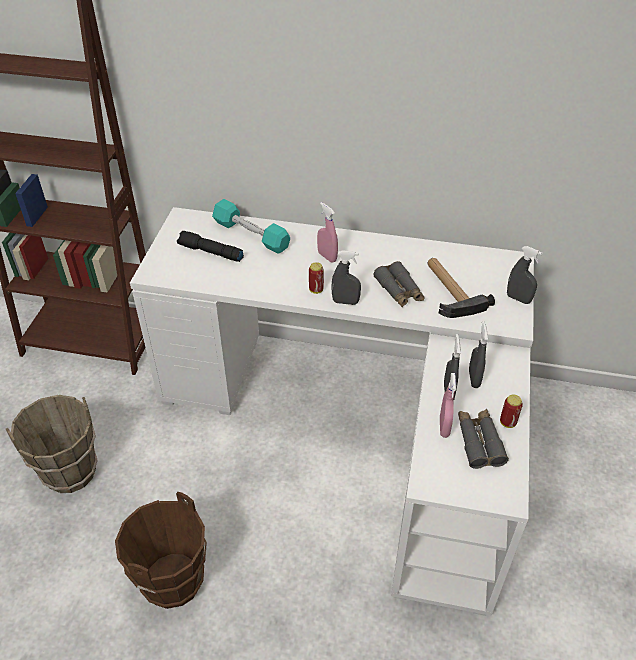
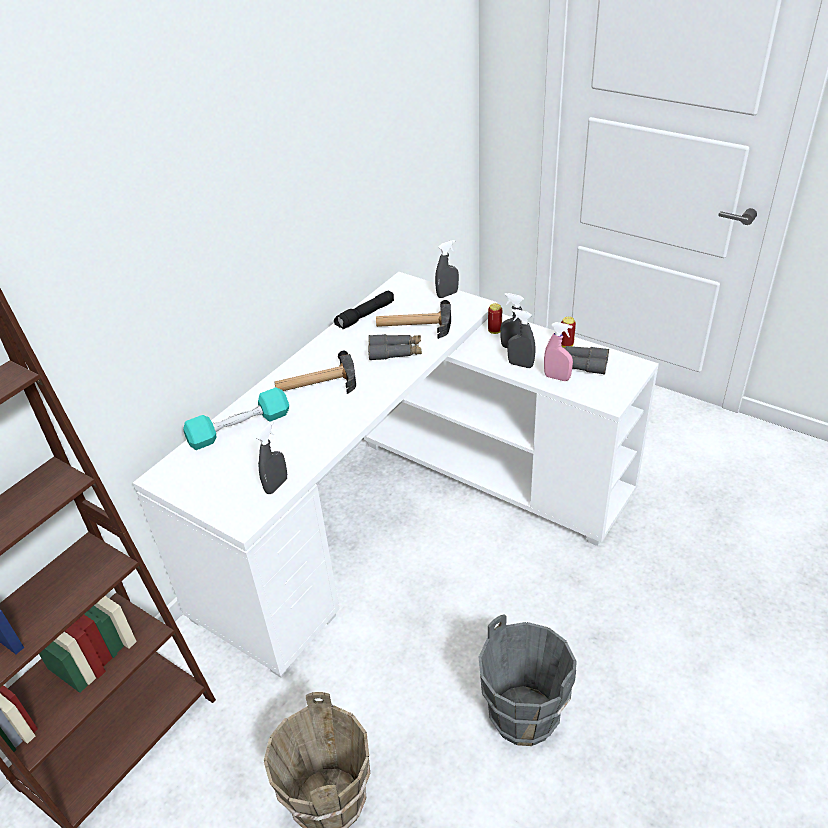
camera: 65 degrees left, 5 degrees down
(172, 581) = (523, 717): brown bucket -> grey bucket
(210, 252) = (243, 465): black flashlight -> black flashlight (365, 316)
(316, 290) = (359, 401): can -> can (494, 331)
(327, 257) = (316, 383): pink spray bottle -> hammer
(345, 302) = (388, 387): grey spray bottle -> grey spray bottle (276, 485)

